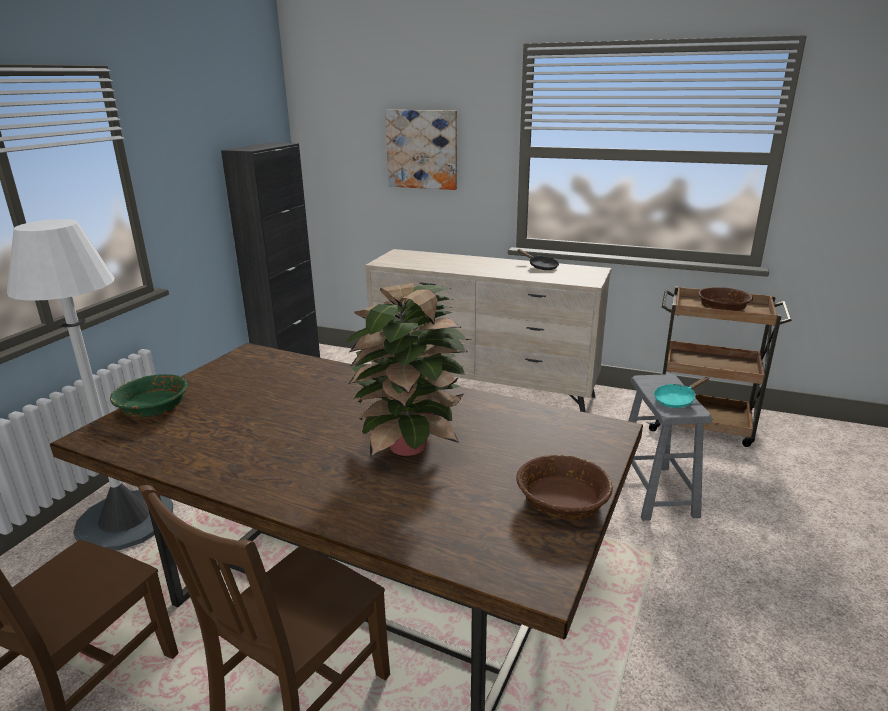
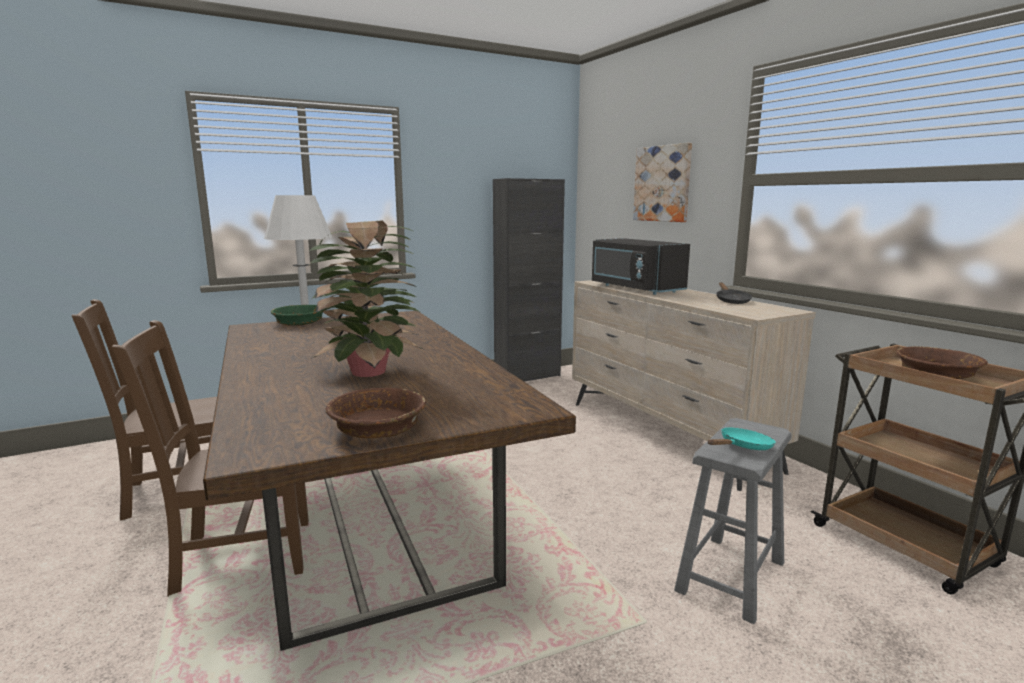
camera: 40 degrees right, 10 degrees down
(440, 265) = (634, 288): none -> black microwave
(677, 400) = (743, 447): turquoise frying pan -> turquoise frying pan turned 135 degrees clockwise

